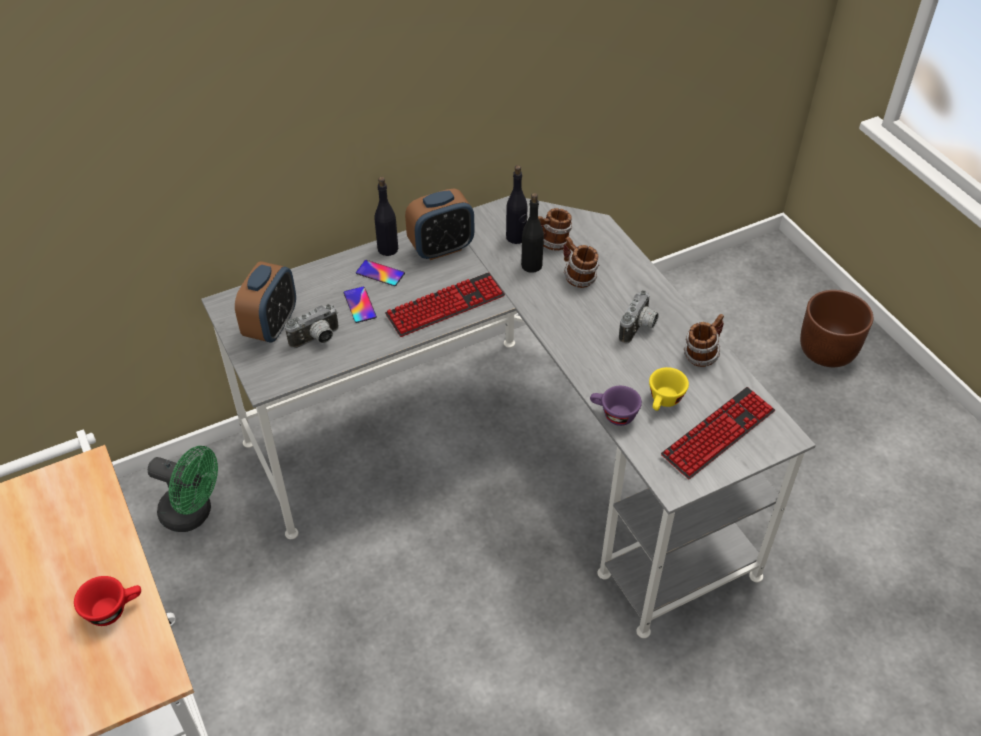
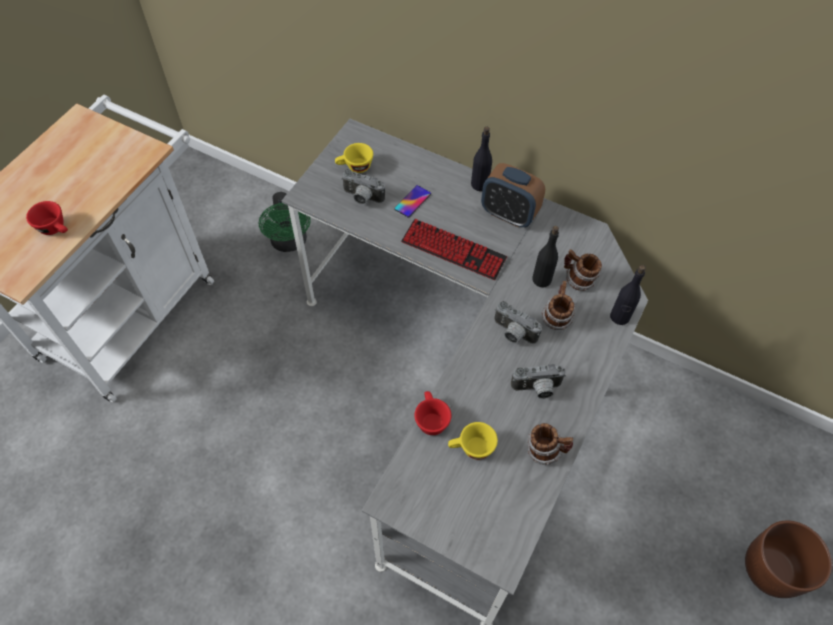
camera: 55 degrees right, 10 degrees up
(271, 326) = (355, 167): alarm clock -> yellow cup
(380, 273) = (452, 194): phone -> none
(516, 237) = (563, 253): black bottle -> black bottle (619, 317)
(571, 314) = (512, 333): none -> camera
(613, 415) = (430, 419): purple cup -> red cup
(718, 433) = (467, 507): keyboard -> none

